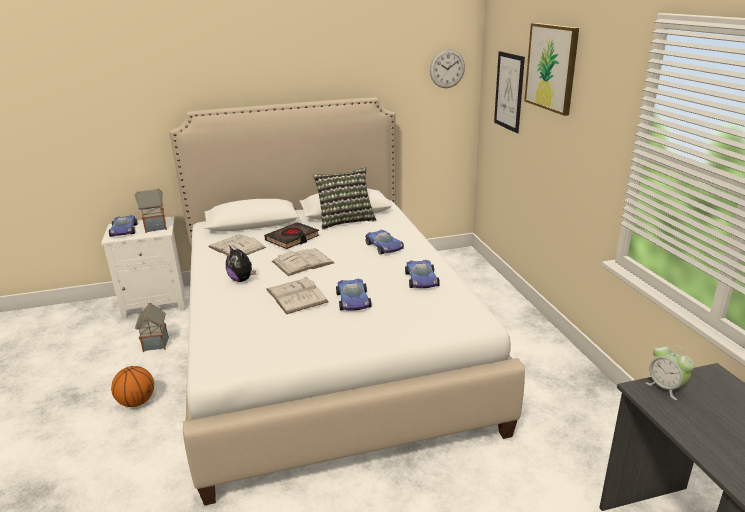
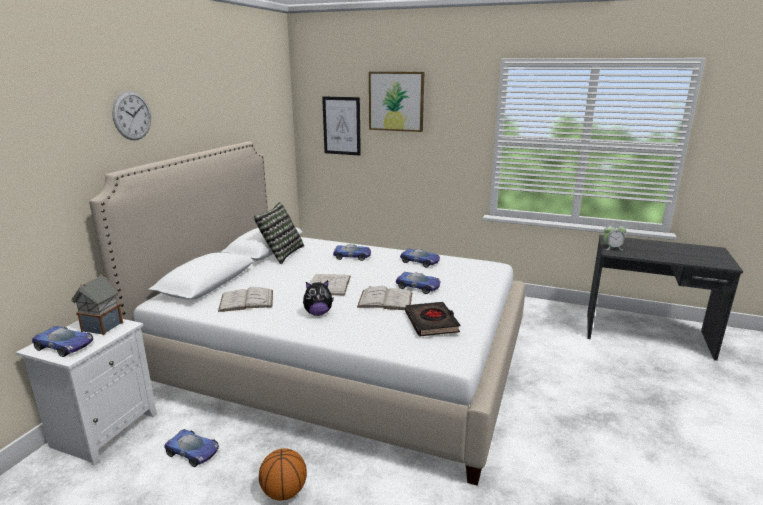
camera: 55 degrees left, 5 degrees down
(155, 344) = (193, 452): toy house -> toy car
(292, 239) = (276, 277): black book -> black book (431, 322)
(447, 69) = (277, 114): wall clock -> wall clock (132, 116)

